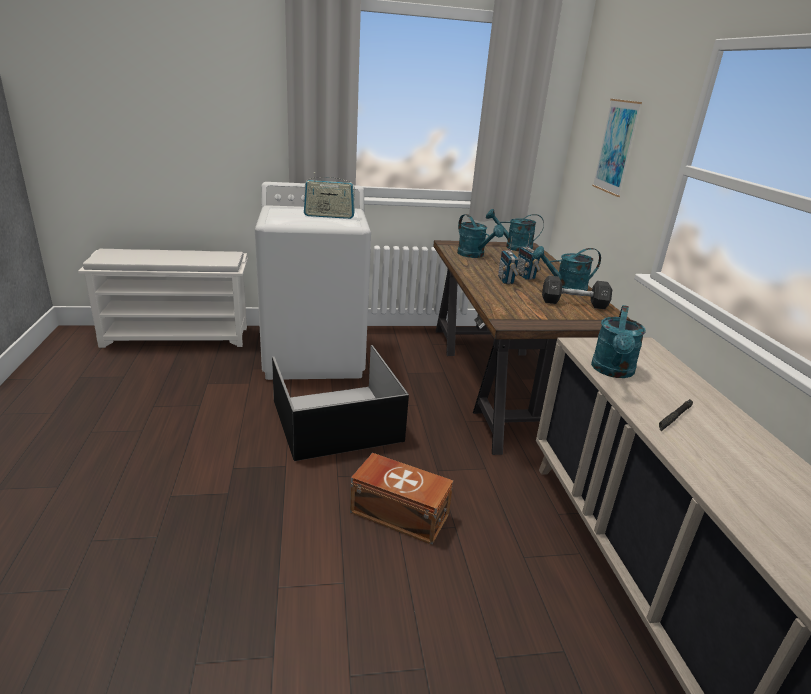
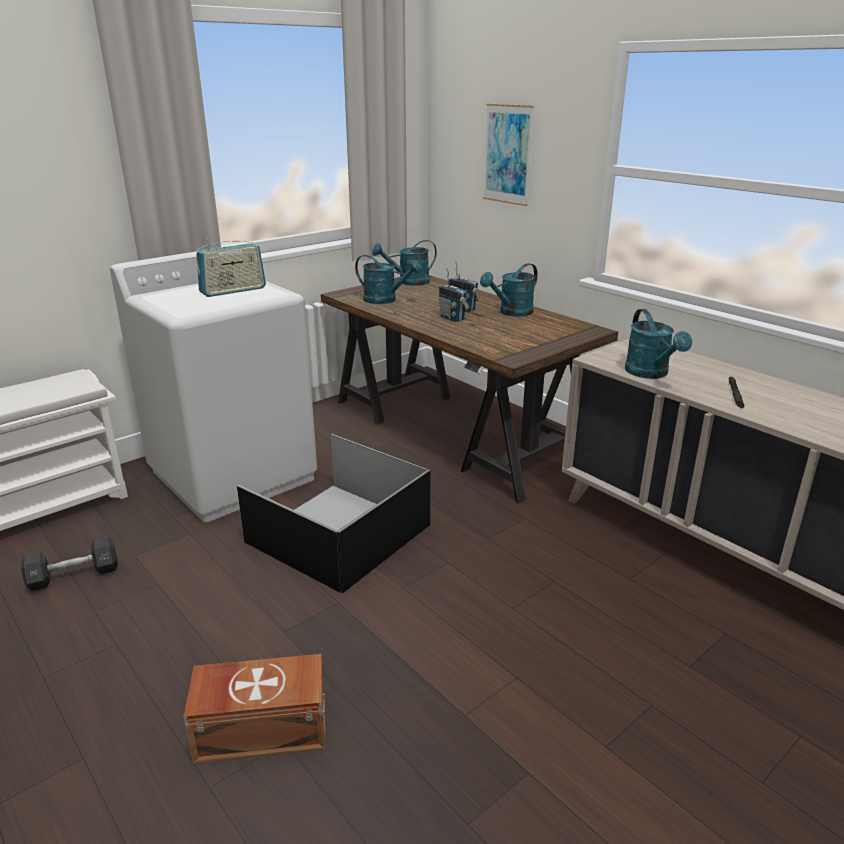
camera: 30 degrees left, 0 degrees up
(398, 512) = (495, 592): brown storage box -> brown storage box (260, 728)
(574, 303) = (537, 324): black dumbbell -> black dumbbell (74, 575)

